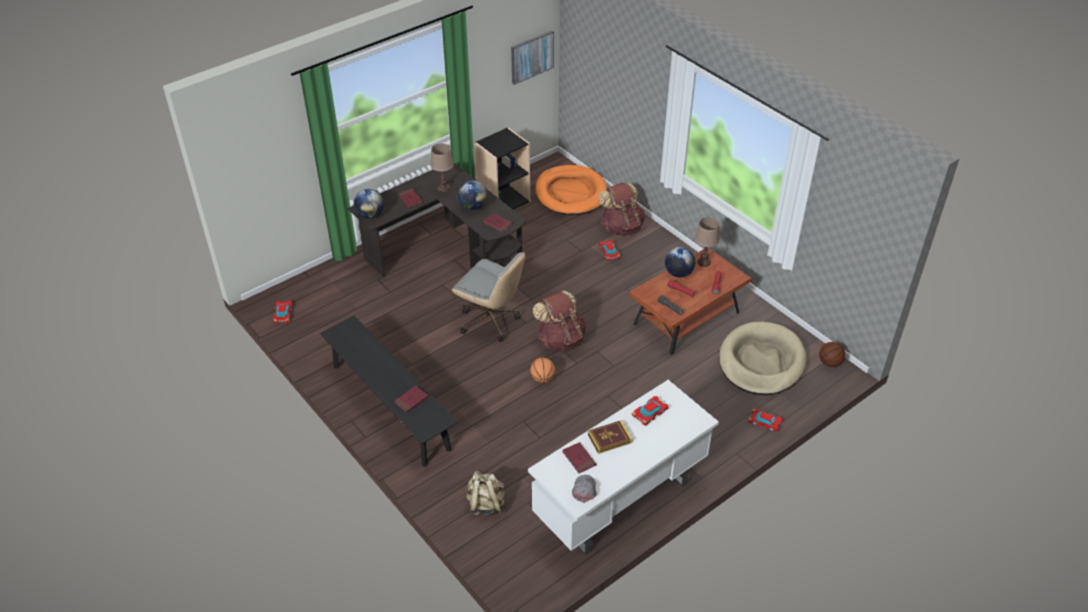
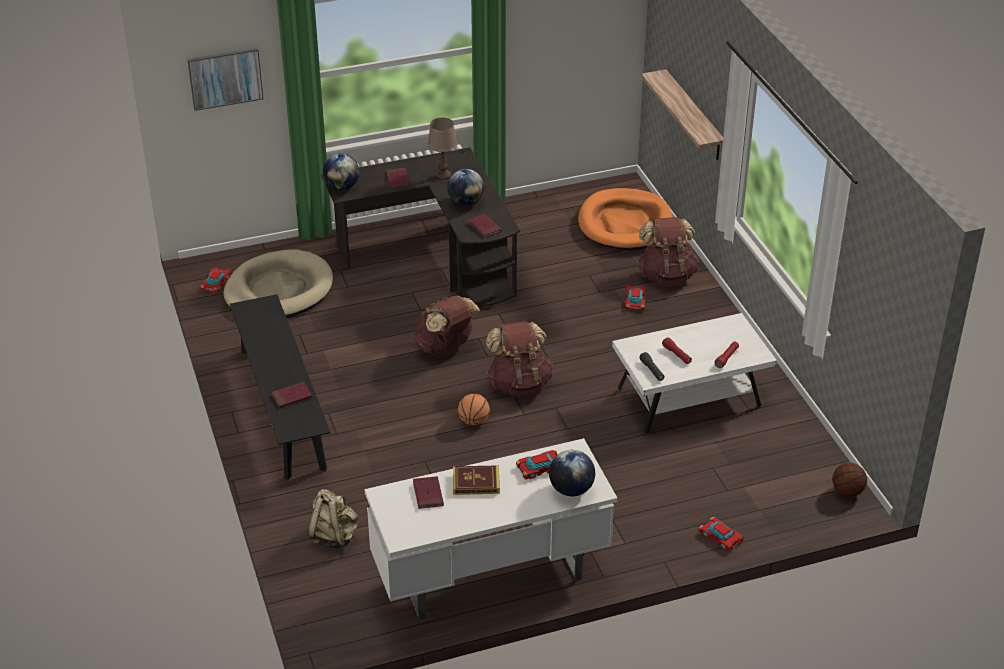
camera: 20 degrees right, 5 degrees down
(490, 323) = (445, 347): grey office chair -> brown backpack
(504, 200) = (537, 214): black bookcase -> none
(531, 56) = (602, 38): picture -> picture (225, 78)
(584, 489) = (415, 526): grey cap -> none
(622, 104) = (693, 116): none -> shelf
(678, 273) = (686, 334): globe -> globe (571, 490)
(686, 318) = (689, 397): brown coffee table -> white coffee table
(704, 262) = (726, 329): brown table lamp -> none
(761, 362) = (757, 469): beige dog bed -> beige dog bed (278, 291)

